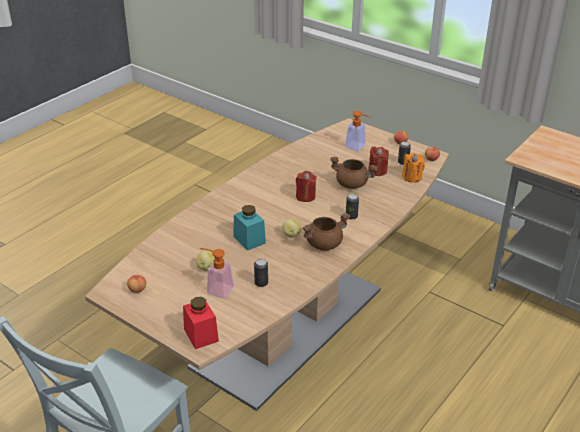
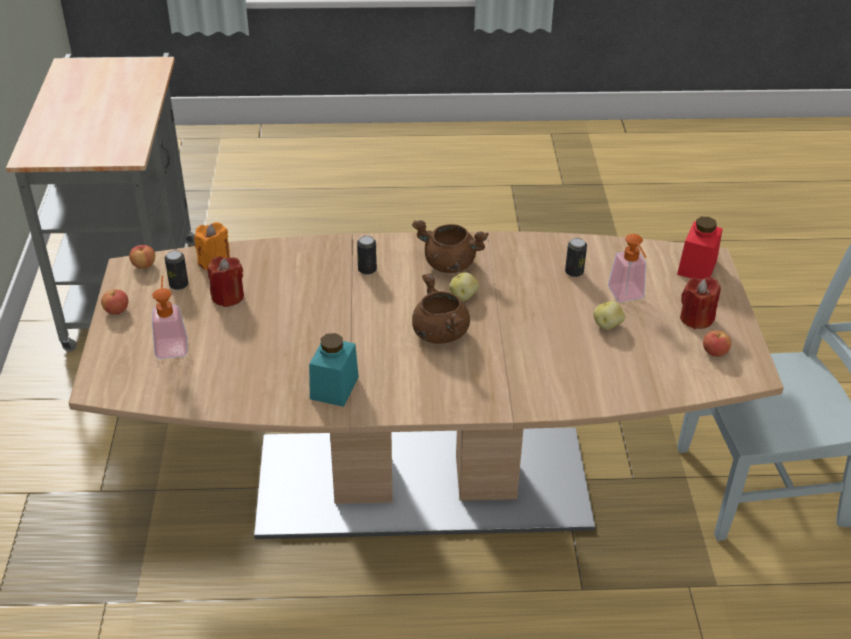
camera: 130 degrees left, 5 degrees up
(249, 240) = (516, 322): turquoise jar -> turquoise jar (334, 388)
(305, 196) = (367, 327): red candle -> red candle (696, 318)
(352, 184) = (288, 302): brown cooking pot -> brown cooking pot (439, 333)

